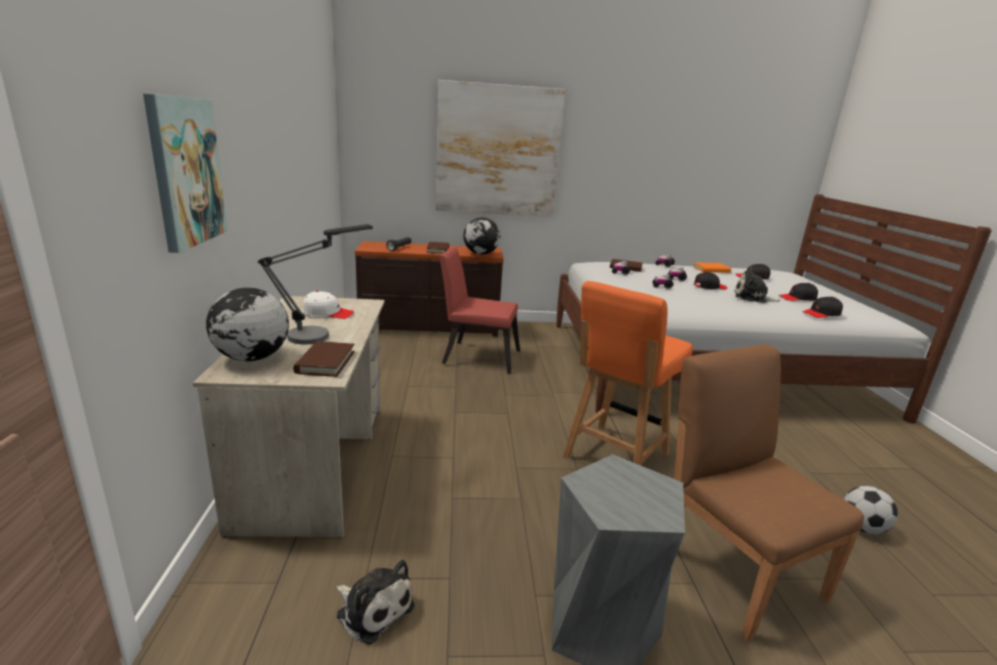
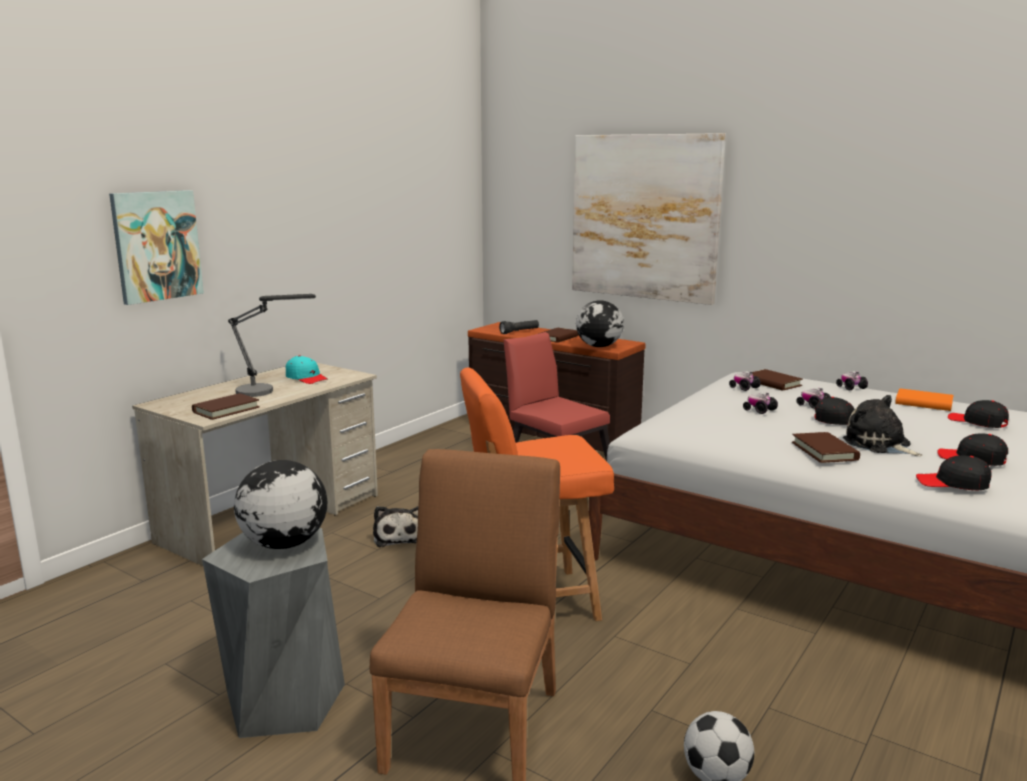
camera: 40 degrees right, 5 degrees down
(251, 358) = (190, 398): globe -> globe (283, 544)
(328, 313) = (306, 378): white cap -> turquoise cap
(373, 608) = (167, 618): plush toy -> plush toy (398, 536)
(744, 307) = (824, 451): none -> brown book

